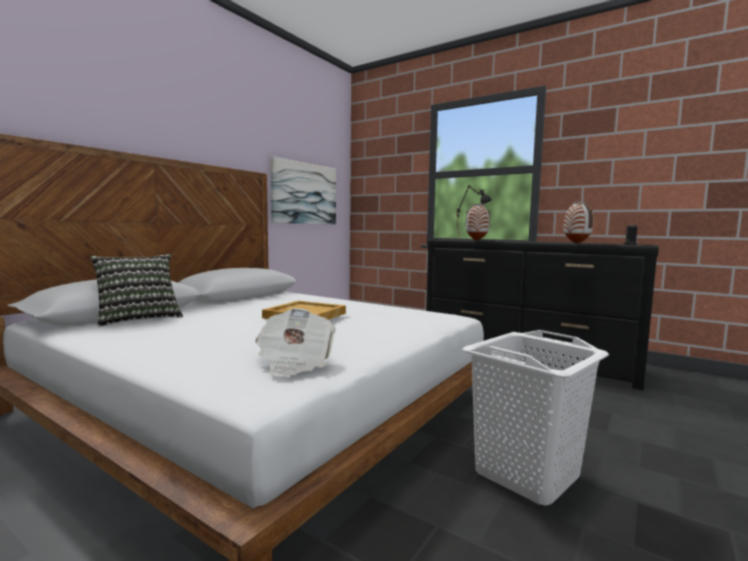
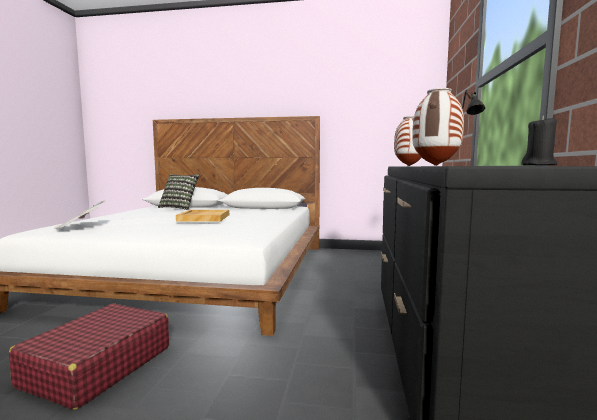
camera: 65 degrees right, 0 degrees up
(304, 193) = (370, 127): picture -> none
(527, 474) = (97, 366): white laundry basket -> red suitcase

